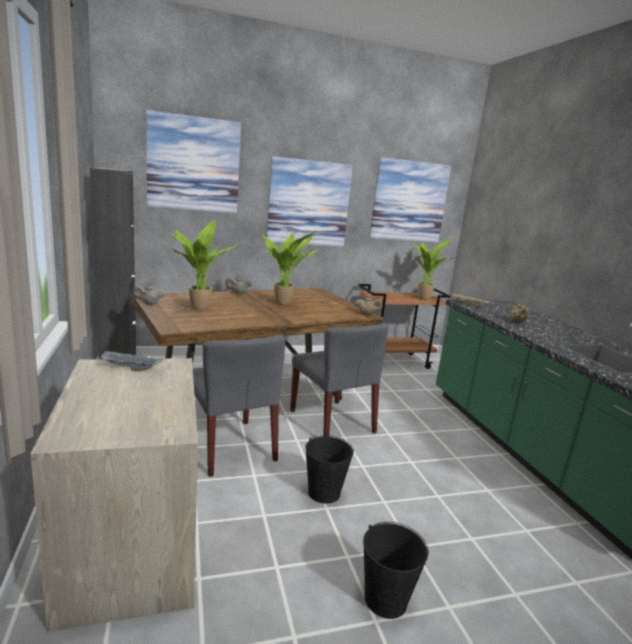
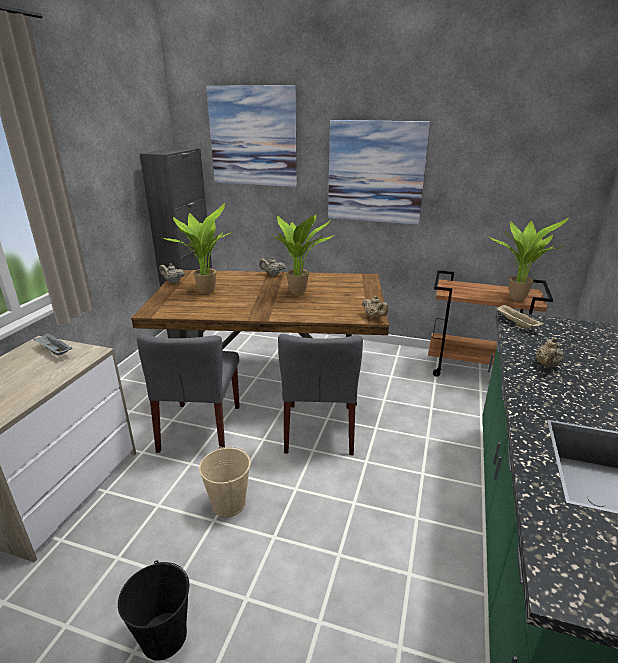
camera: 35 degrees right, 10 degrees up
(324, 492) = (228, 503): black bucket -> beige bucket
(409, 201) = (516, 164): picture -> none

